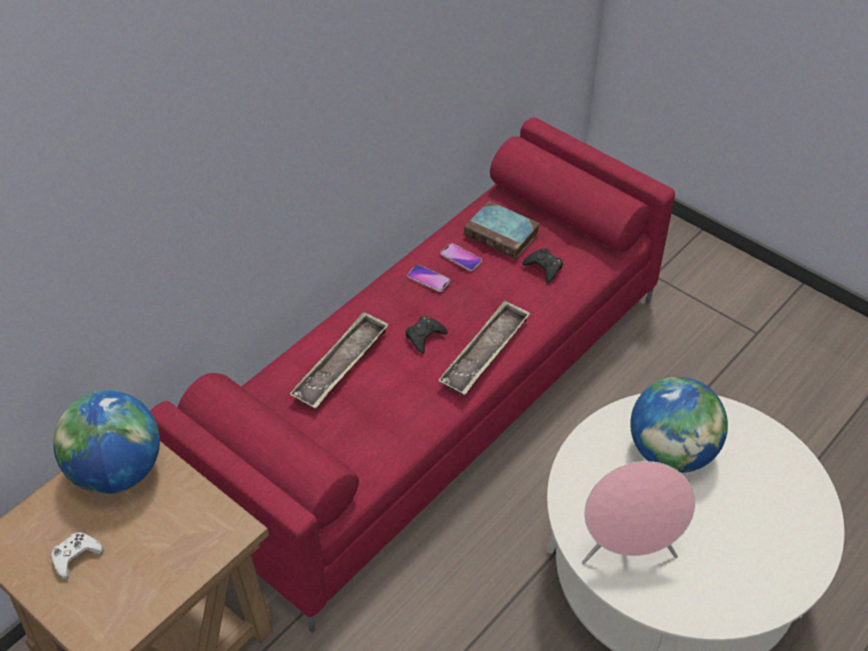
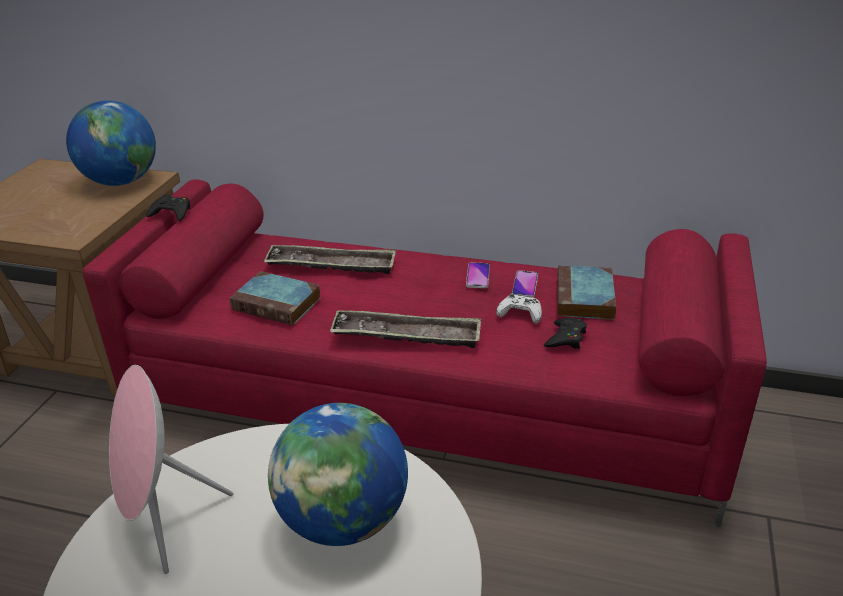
camera: 65 degrees right, 15 degrees down
(76, 557) = (35, 191): white game controller -> white game controller (520, 313)
(382, 419) = (279, 304): none -> book
(424, 336) = (399, 295): black game controller -> black game controller (171, 212)

